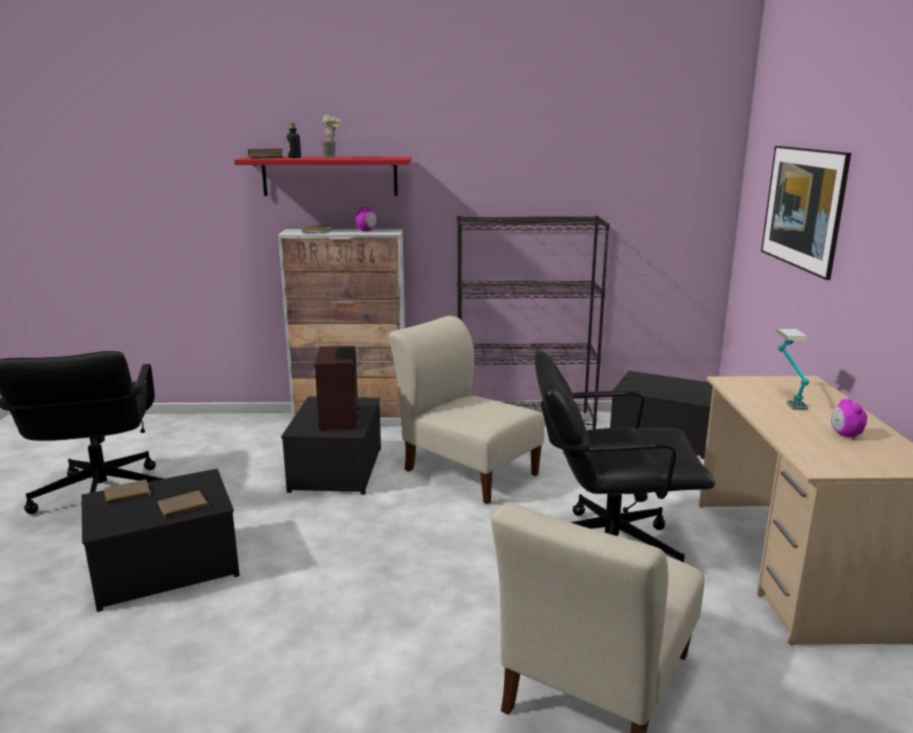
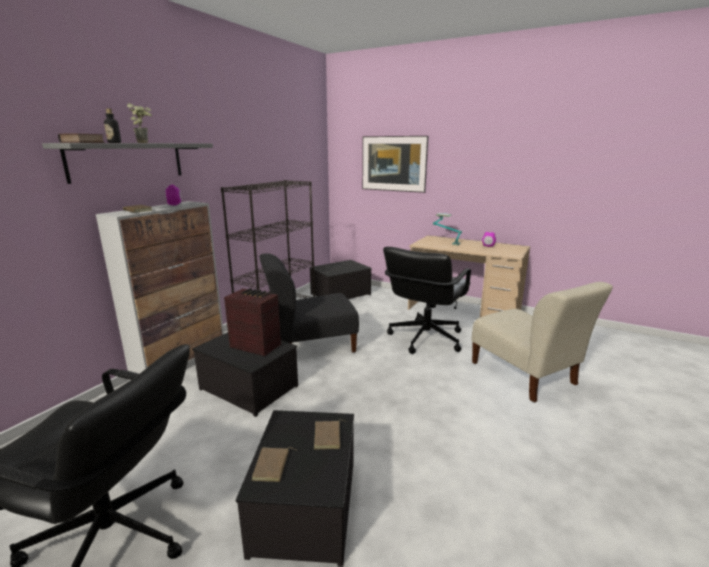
camera: 60 degrees left, 0 degrees up
(330, 176) = (127, 161): red shelf -> grey shelf
(467, 470) = (310, 346): beige chair -> black chair

